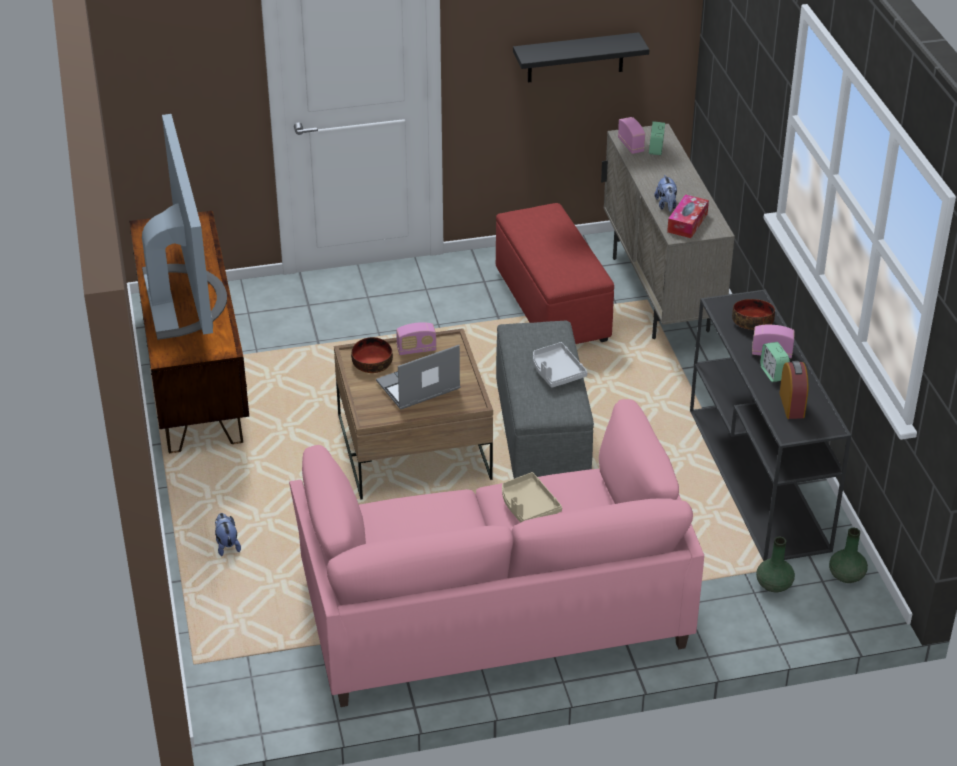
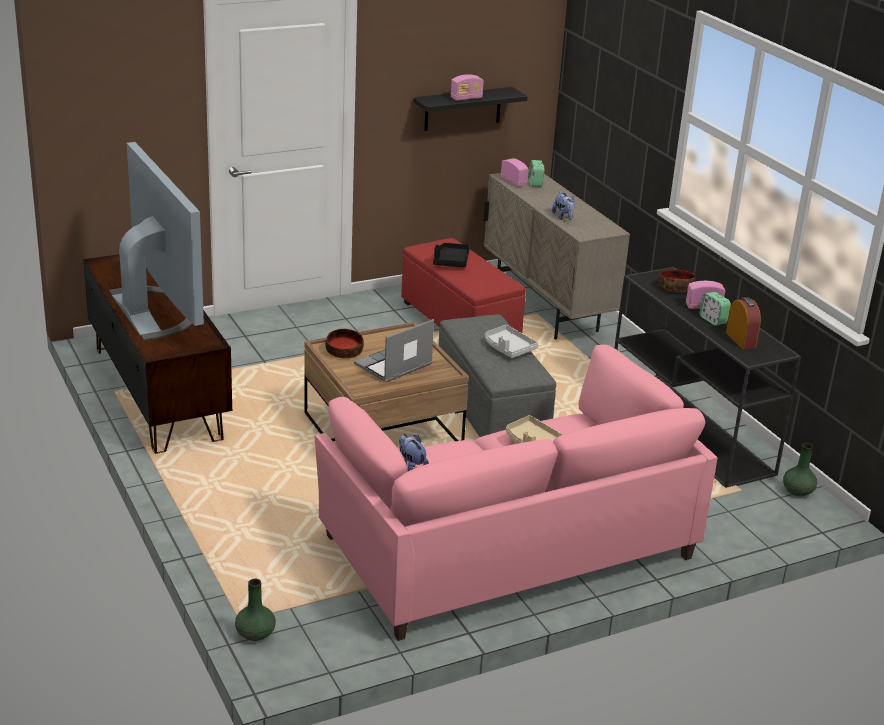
camera: 15 degrees left, 10 degrees down
(227, 545) = (237, 520): plush toy -> plush toy (411, 466)
(416, 350) = (380, 340): radio -> radio (466, 98)
(541, 239) = (451, 261): none -> black tray
(687, 223) = (587, 227): tissue box -> none
(773, 585) = (741, 504): green vase -> green vase (255, 634)

